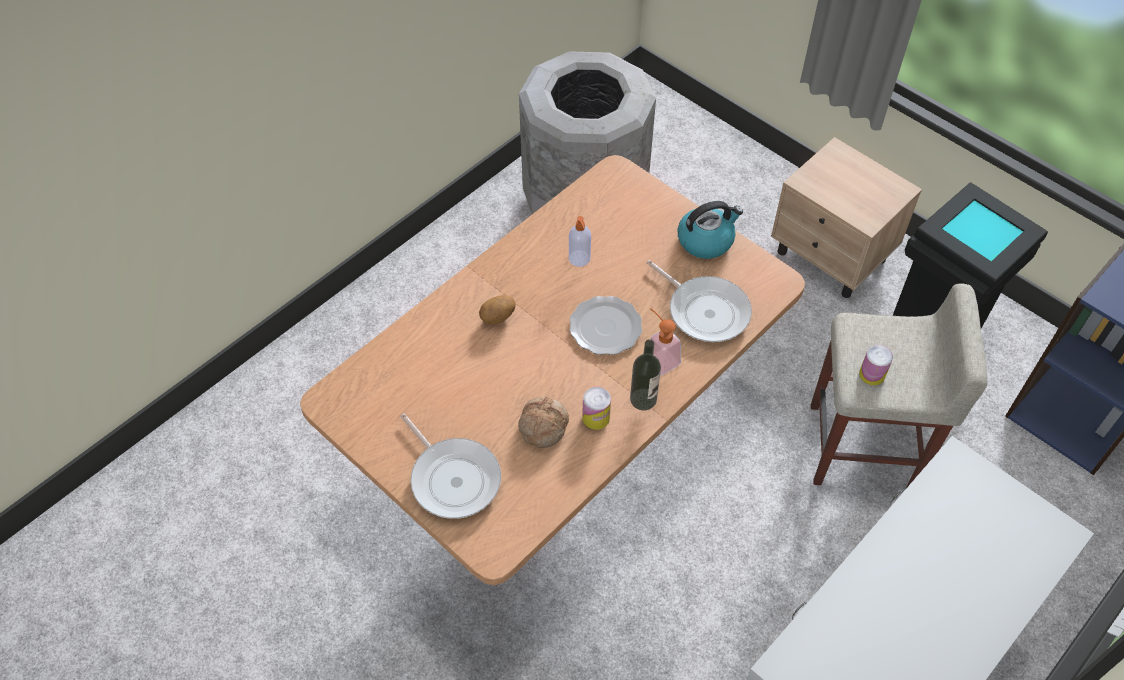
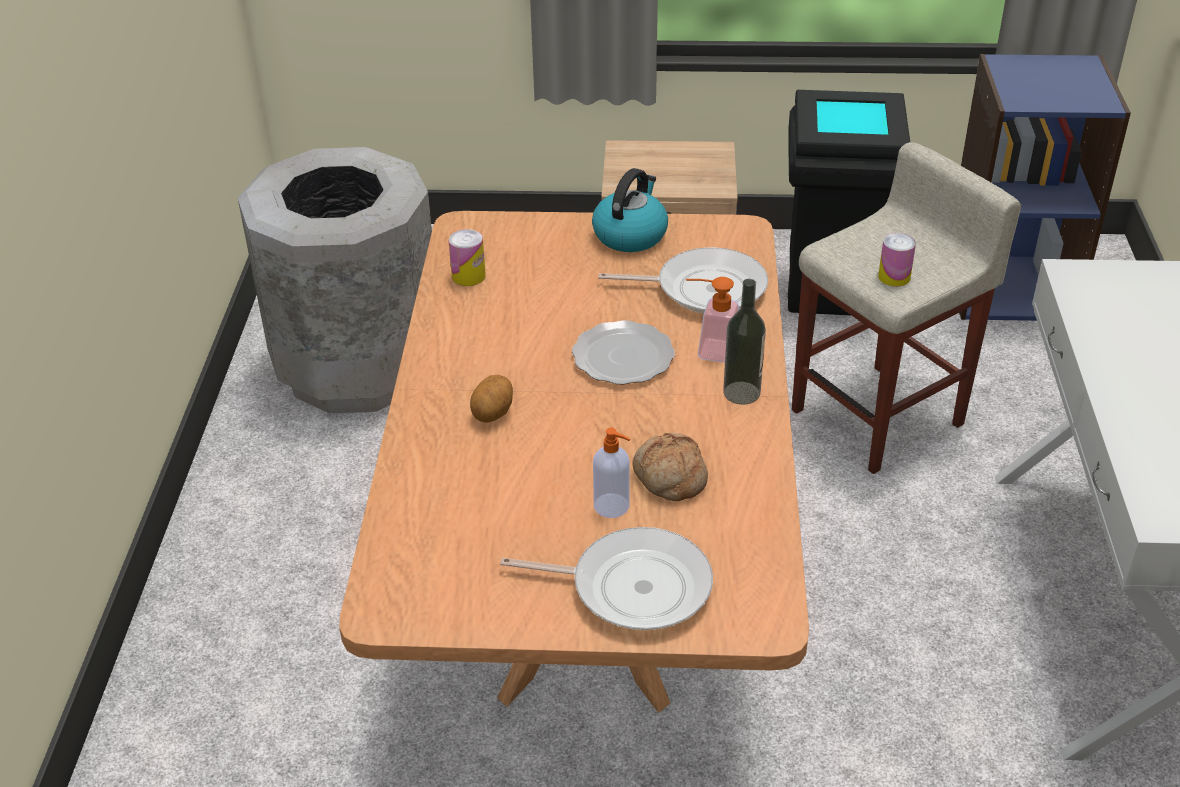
camera: 40 degrees left, 15 degrees down
(579, 259) = (519, 315): soap dispenser -> soap dispenser (612, 506)
(596, 418) = (715, 437): can -> can (468, 276)

